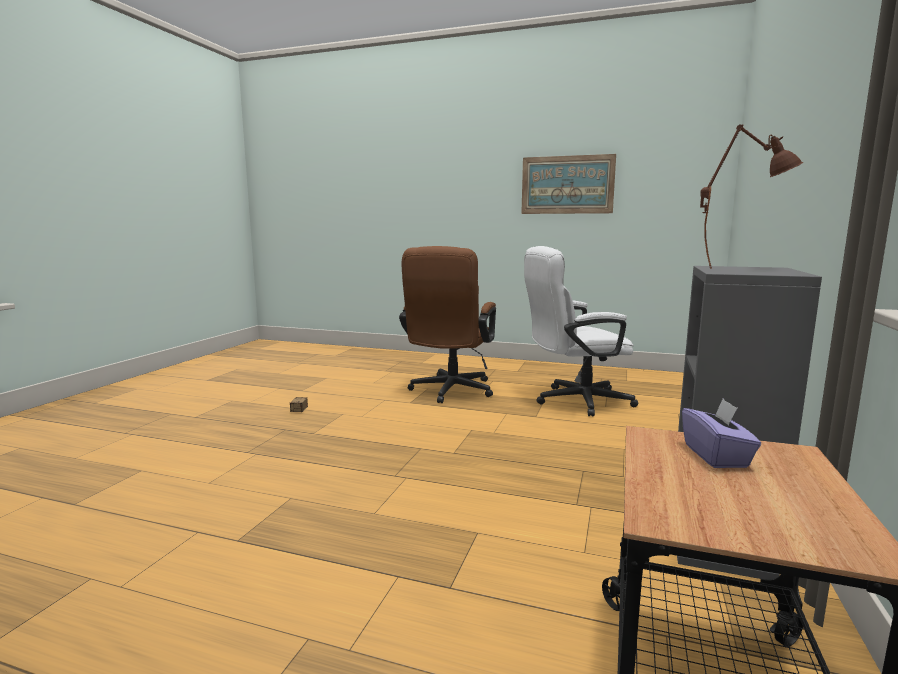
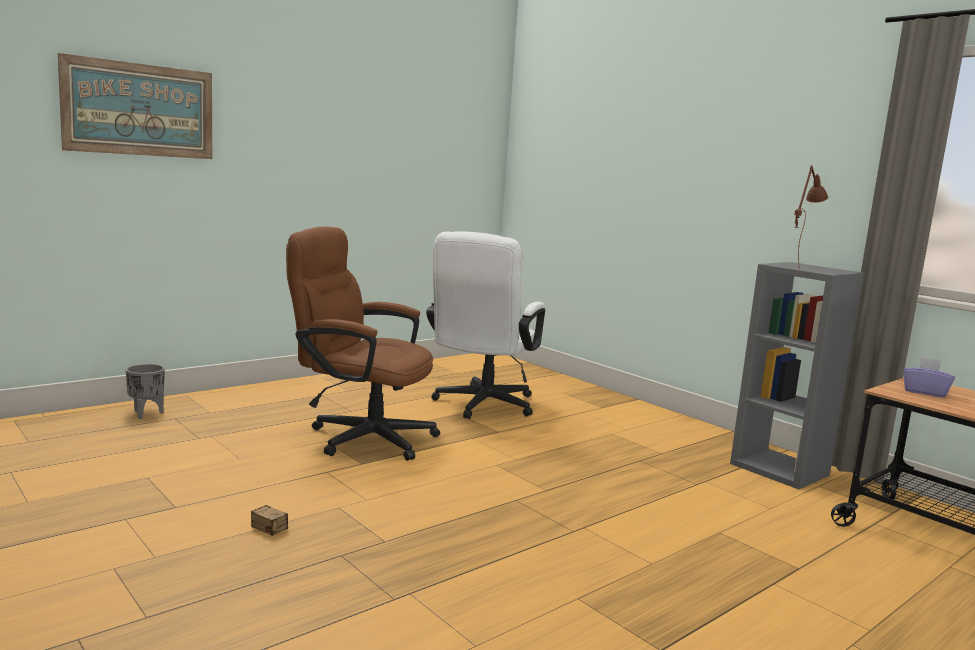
camera: 60 degrees left, 0 degrees up
(397, 357) = (146, 414): none -> grey planter
(449, 392) = (361, 436): brown office chair -> brown office chair turned 150 degrees clockwise
(567, 185) = (364, 140): picture -> picture (139, 109)

